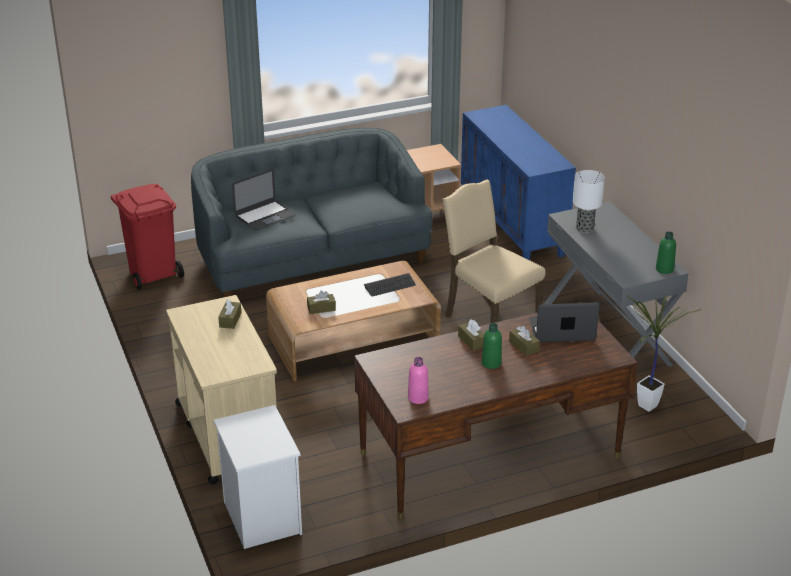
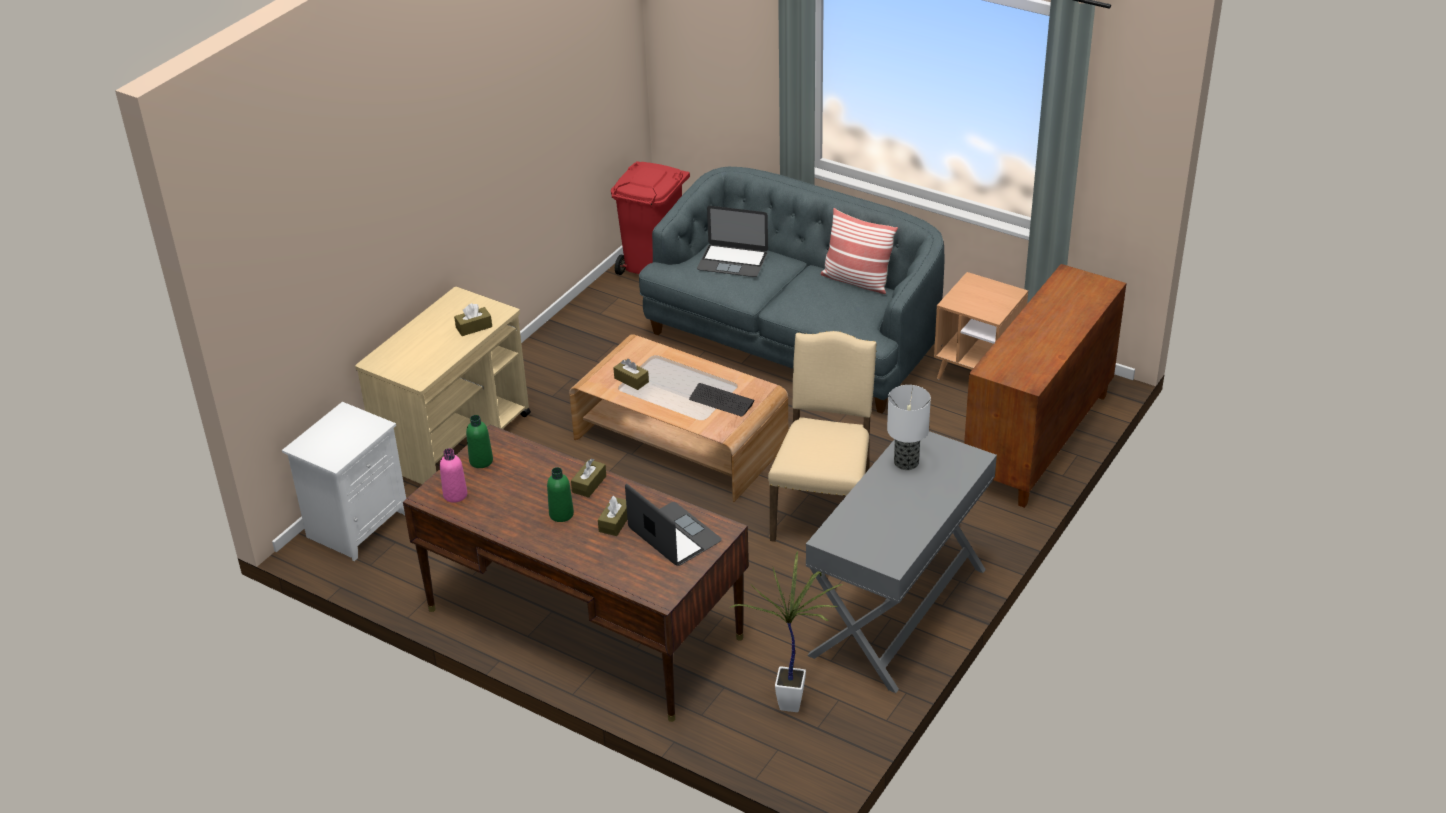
camera: 55 degrees right, 5 degrees up
(348, 187) = (856, 280): none -> pillow
(513, 226) = (1039, 441): blue cabinet -> brown cabinet
(664, 269) = (885, 558): green bottle -> green bottle (481, 461)

